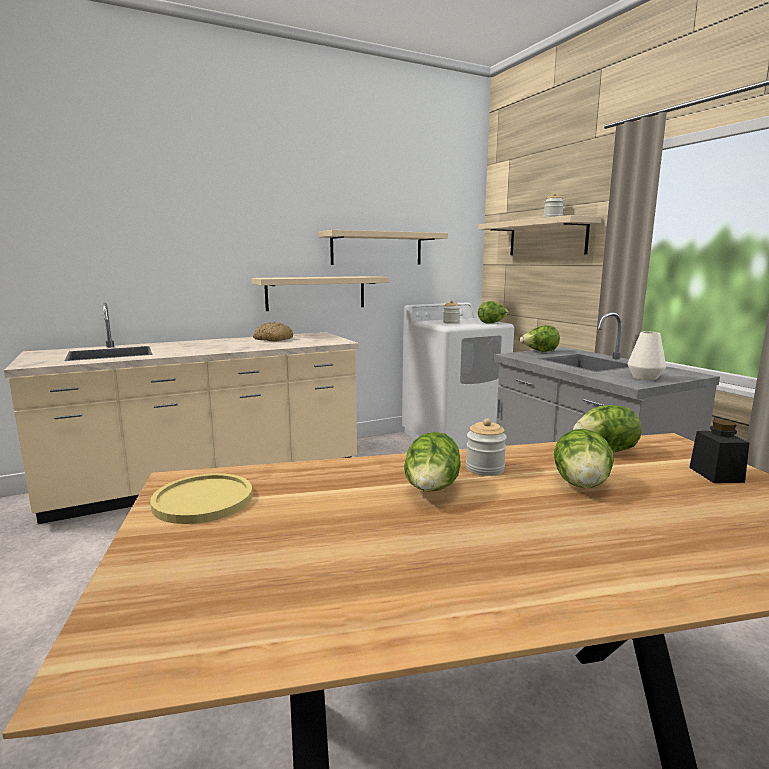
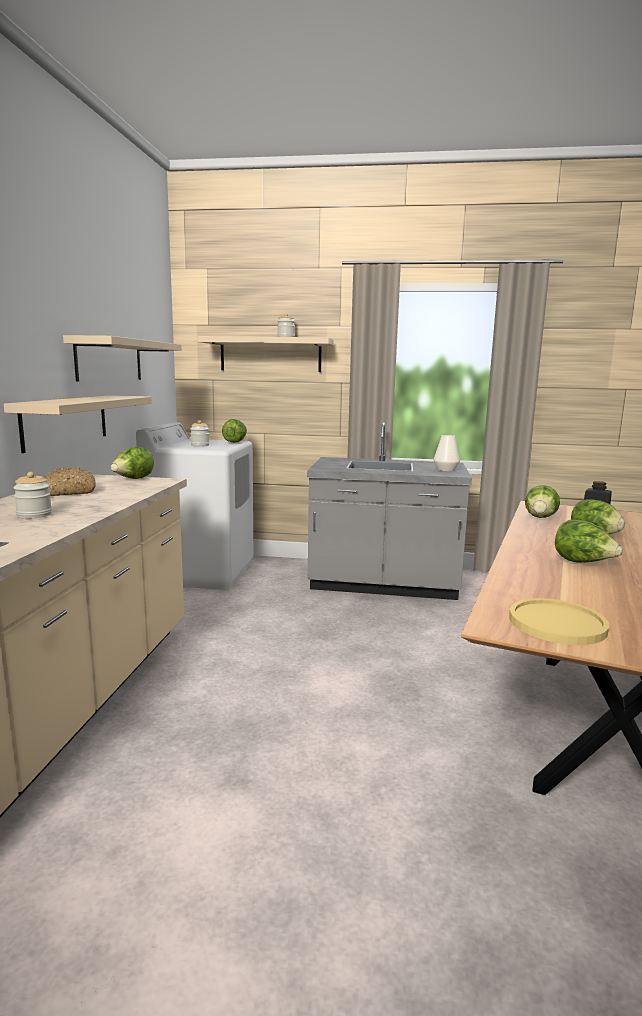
camera: 55 degrees left, 0 degrees up
(485, 468) = (550, 544): jar -> jar (34, 515)
(539, 352) = (325, 463): lettuce -> lettuce (133, 479)

